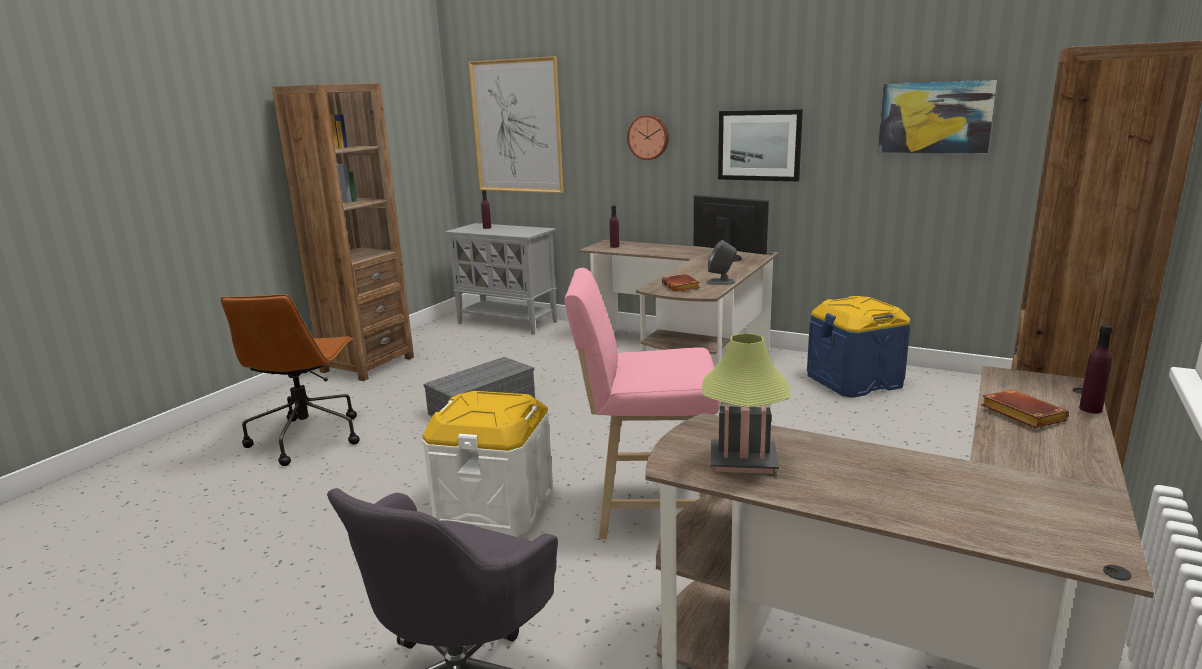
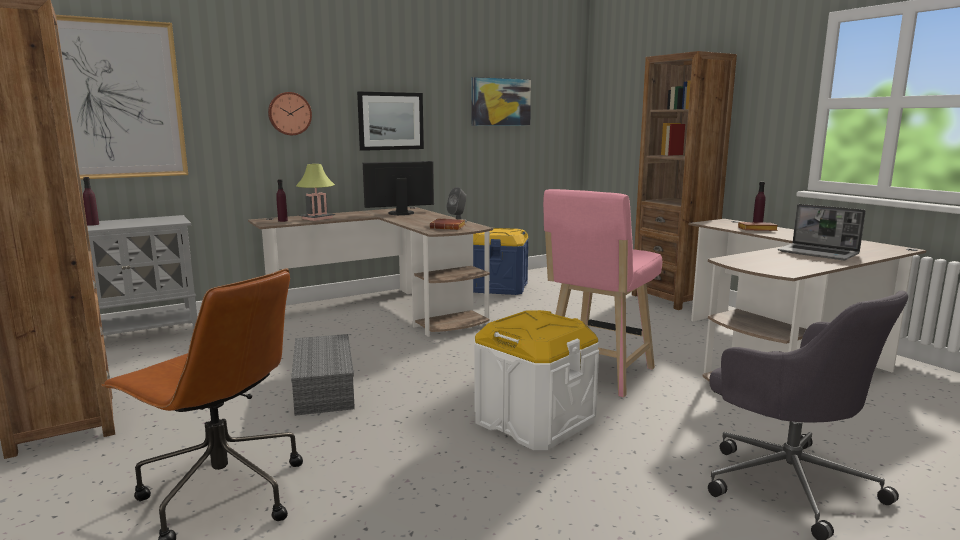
camera: 60 degrees left, 5 degrees down
(743, 461) = (785, 263): table lamp -> table lamp (317, 218)
(877, 479) = (819, 253): none -> laptop

